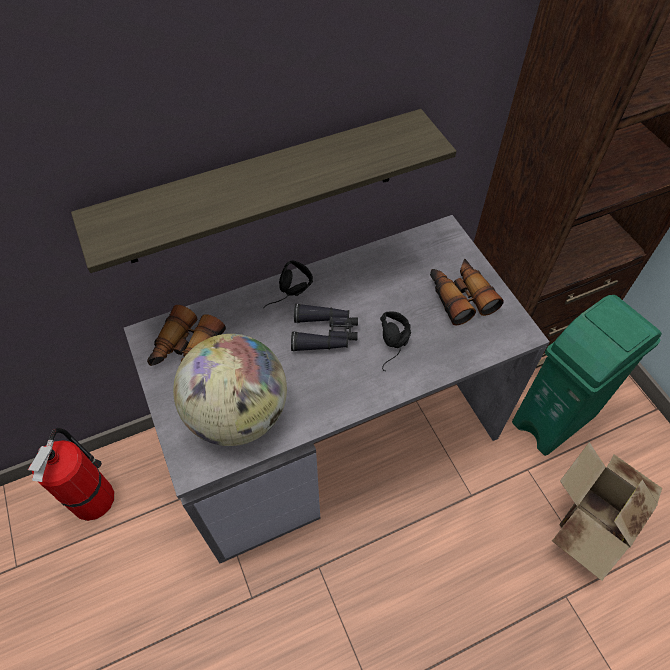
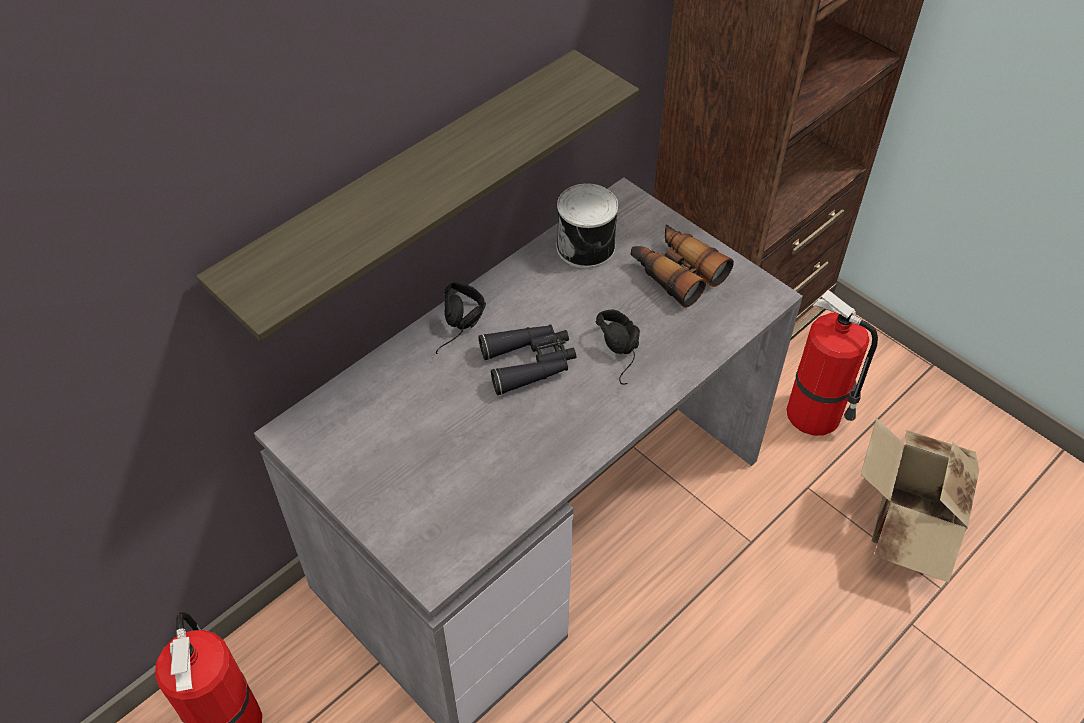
camera: 20 degrees left, 5 degrees down
(186, 350) = (355, 435): binoculars -> none
(238, 414) = (463, 491): globe -> none
(403, 259) = (587, 247): none -> can
(554, 419) = (816, 414): green trash can -> fire extinguisher

